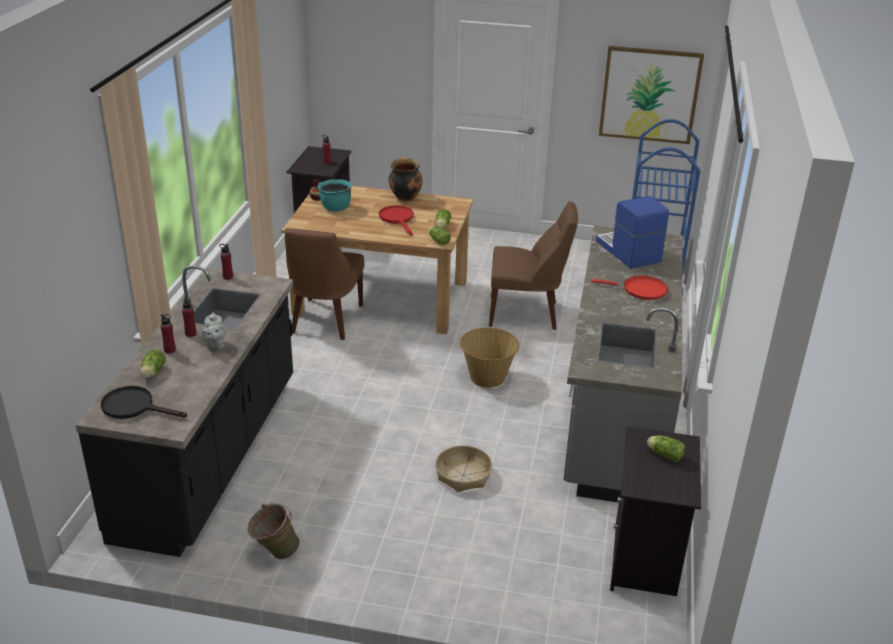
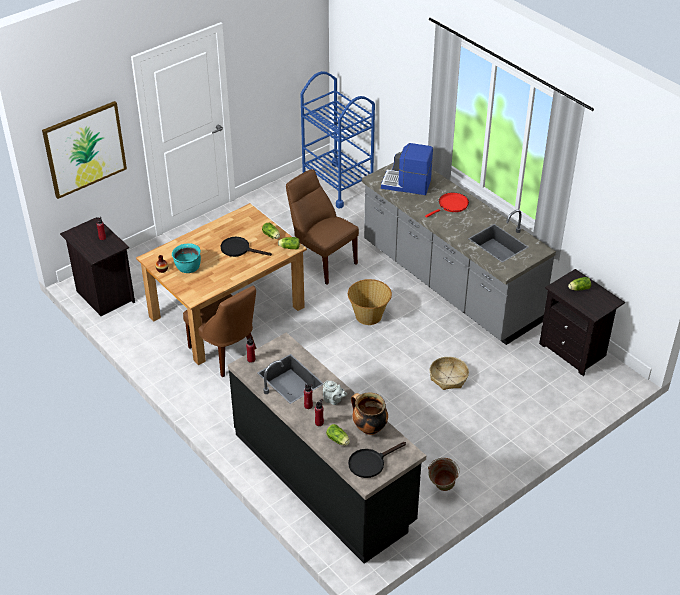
camera: 50 degrees left, 10 degrees up
(398, 219) = (239, 249): red frying pan -> black frying pan
(405, 197) = (211, 230): cooking pot -> cooking pot (368, 428)
(527, 314) = (321, 261): brown chair -> brown chair turned 90 degrees counterclockwise
(649, 95) = (291, 61): picture -> picture (85, 149)

